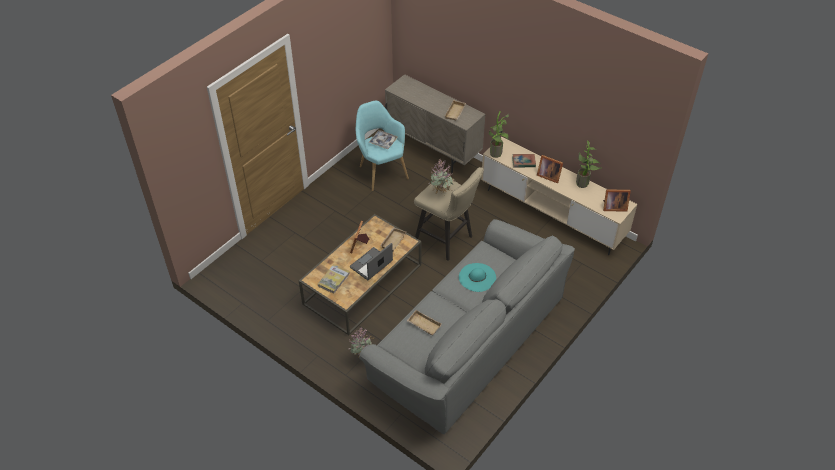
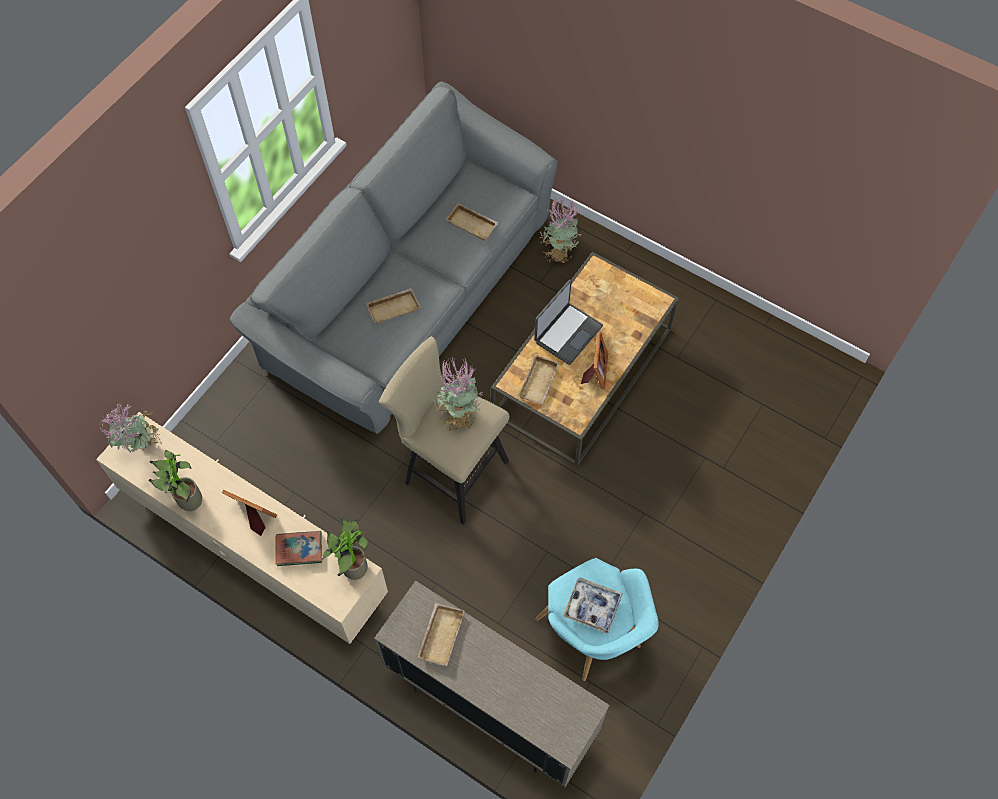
camera: 175 degrees right, 15 degrees up
(334, 280) = (623, 302): book -> none
(477, 277) = (393, 307): turquoise hat -> beige tray
(613, 207) = (142, 448): picture frame -> potted plant

